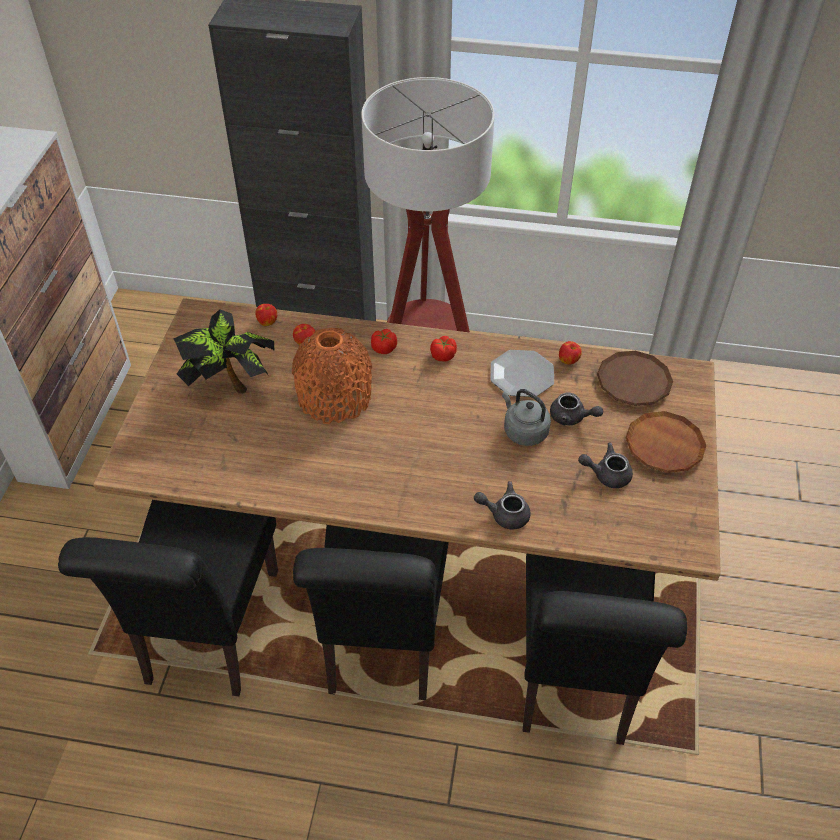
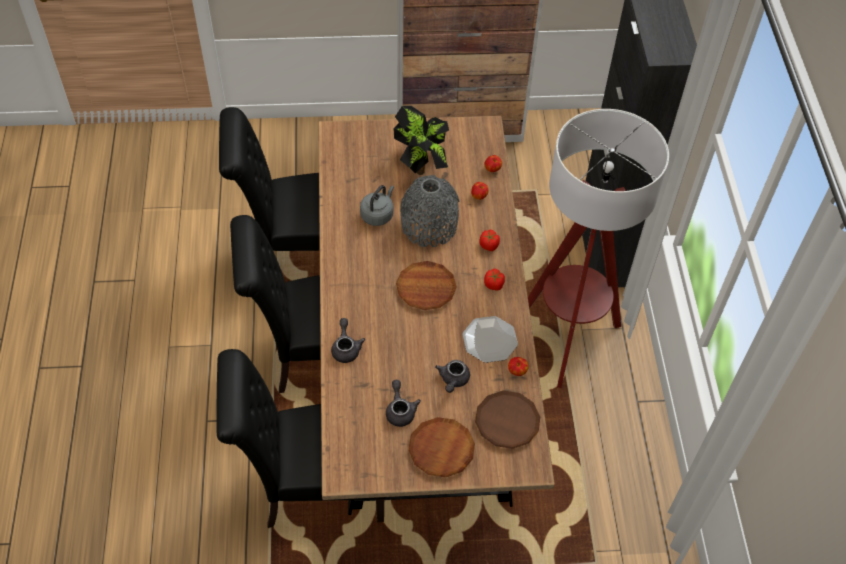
camera: 75 degrees right, 5 degrees up
(334, 397) = (429, 226): orange vase -> grey vase
(431, 418) = (426, 288): none -> brown plate
(523, 431) = (429, 349): grey kettle -> grey kettle (378, 215)

